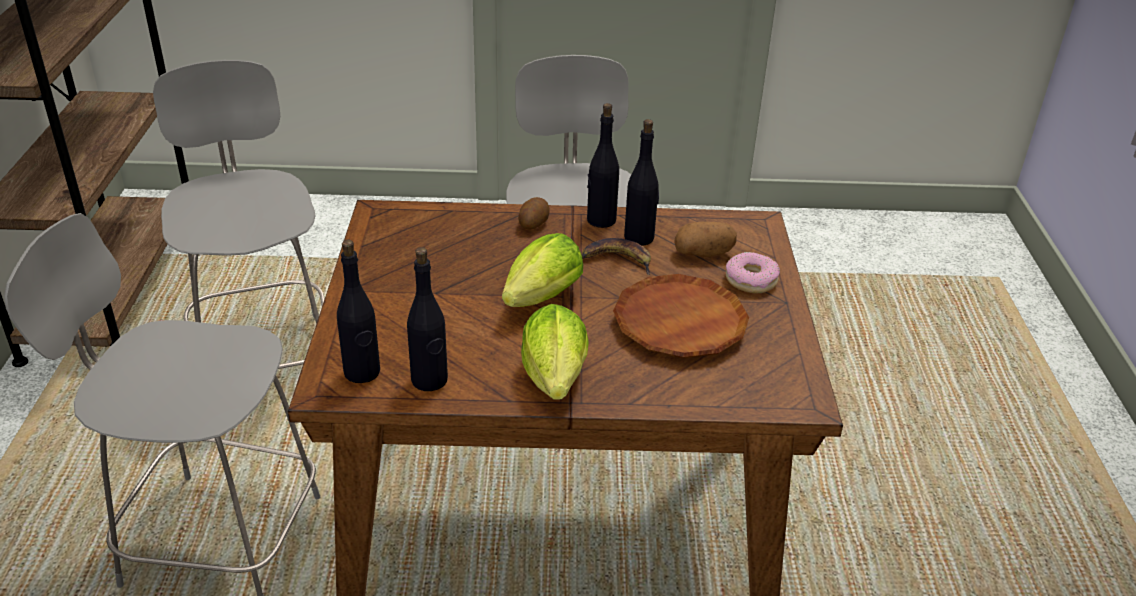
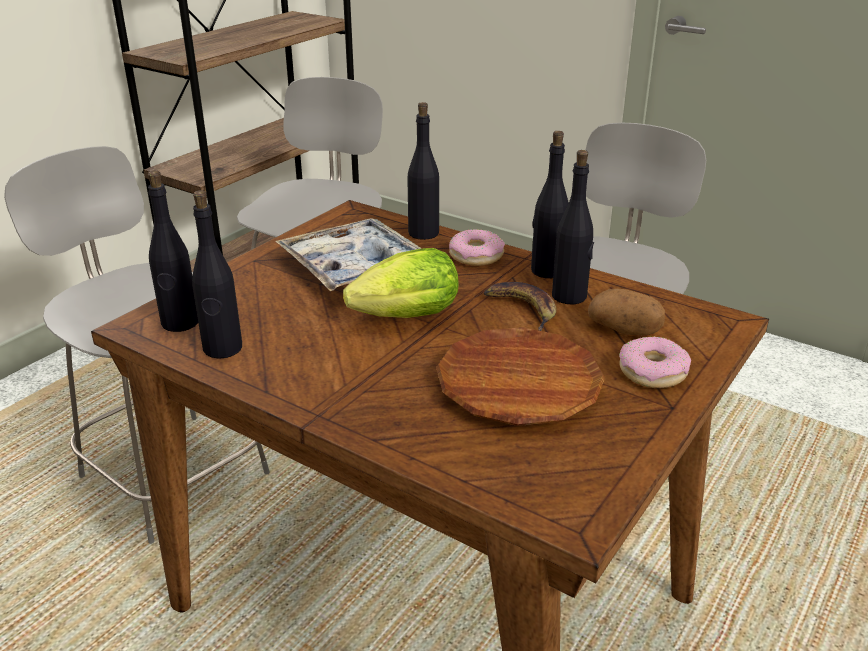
camera: 35 degrees right, 5 degrees down
(448, 267) = (355, 267): none -> tray
(465, 215) = (423, 233): none -> black bottle
(533, 223) = (476, 256): potato -> donut
(555, 382) = (326, 391): lettuce -> none

